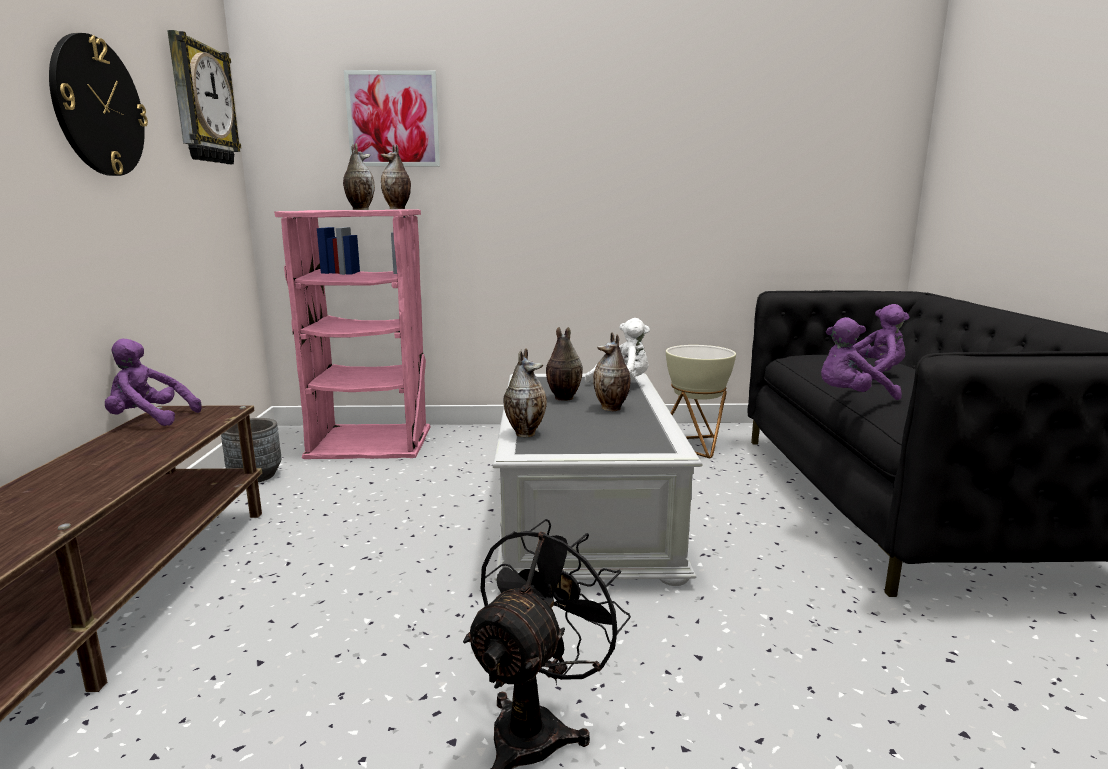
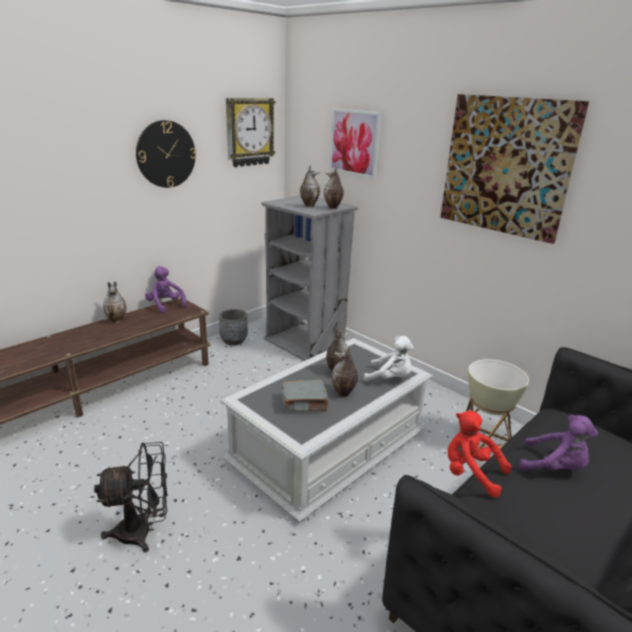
camera: 45 degrees right, 10 degrees up
(371, 442) = (305, 342): pink bookcase -> grey bookcase
(525, 433) = (267, 388): vase -> vase (117, 320)
(597, 428) = (305, 404): none -> grey book
(627, 122) = (506, 166): none -> picture
(850, 397) = (470, 473): purple plush toy -> red plush toy

